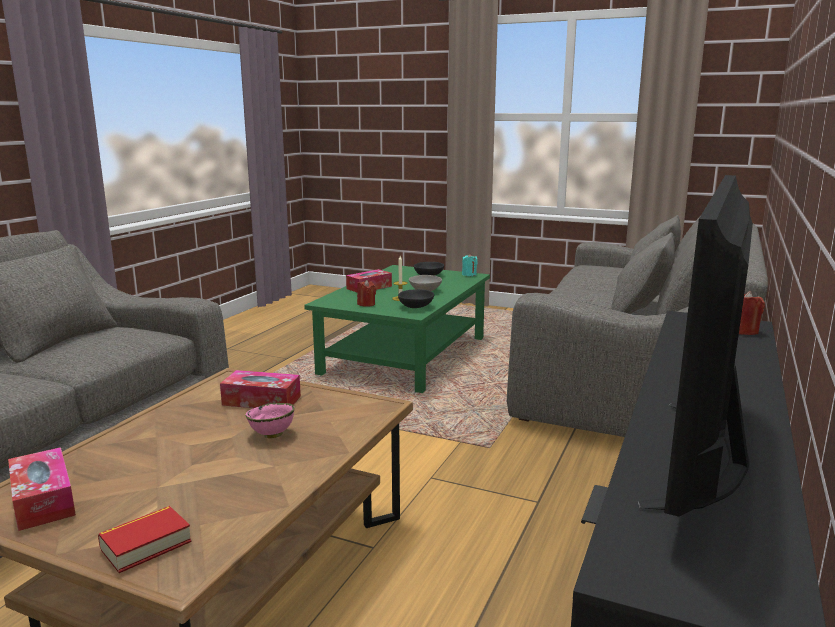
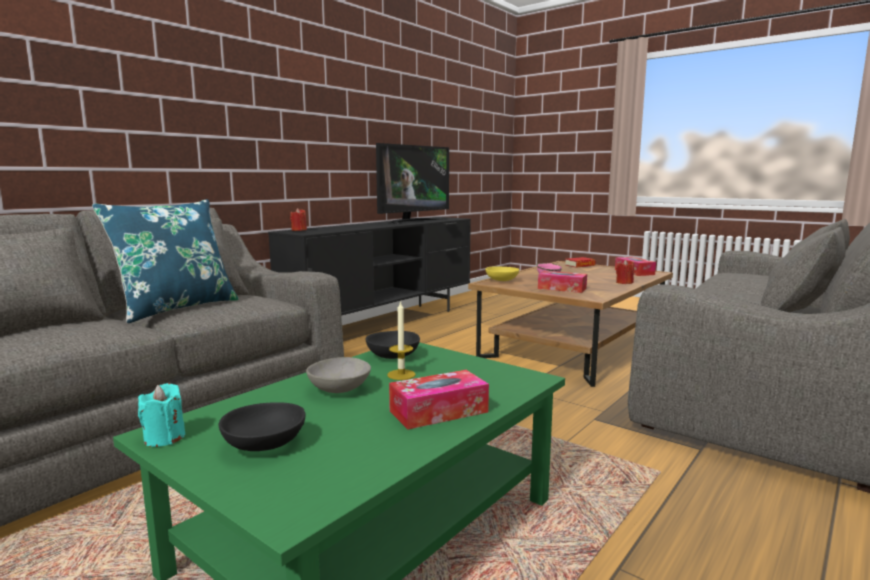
camera: 165 degrees left, 5 degrees down
(359, 415) = (501, 280): none -> yellow bowl
(366, 304) = (463, 368): red candle -> red candle (624, 282)
(606, 294) = (176, 308): none -> blue pillow

